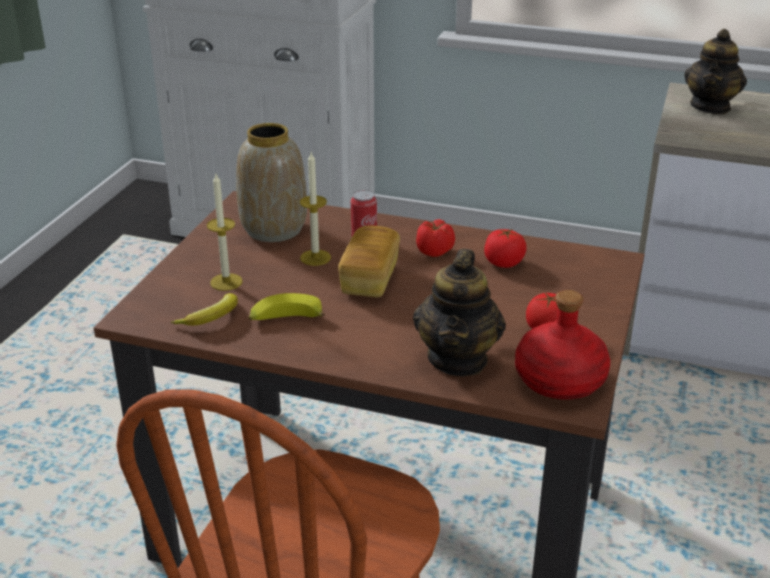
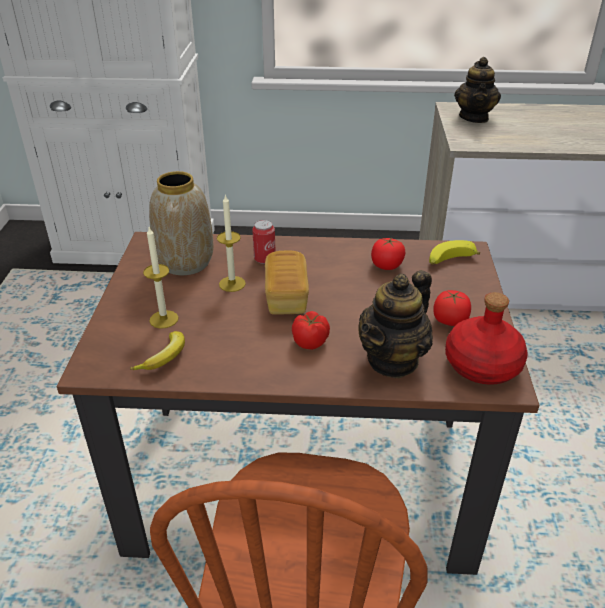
camera: 15 degrees left, 5 degrees up
(285, 319) = (231, 347): banana -> banana (450, 261)
(435, 251) = (328, 263): tomato -> tomato (311, 342)
(458, 359) = (393, 360): teapot -> teapot turned 45 degrees clockwise

